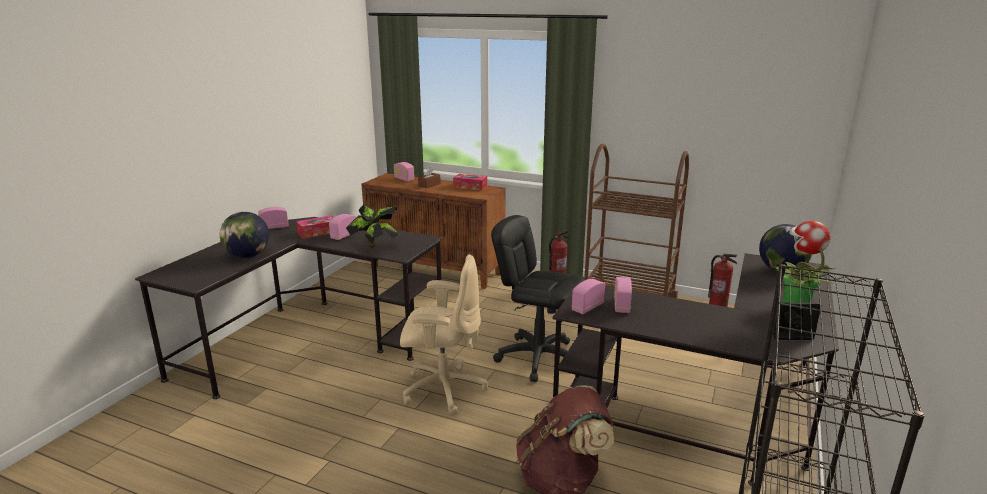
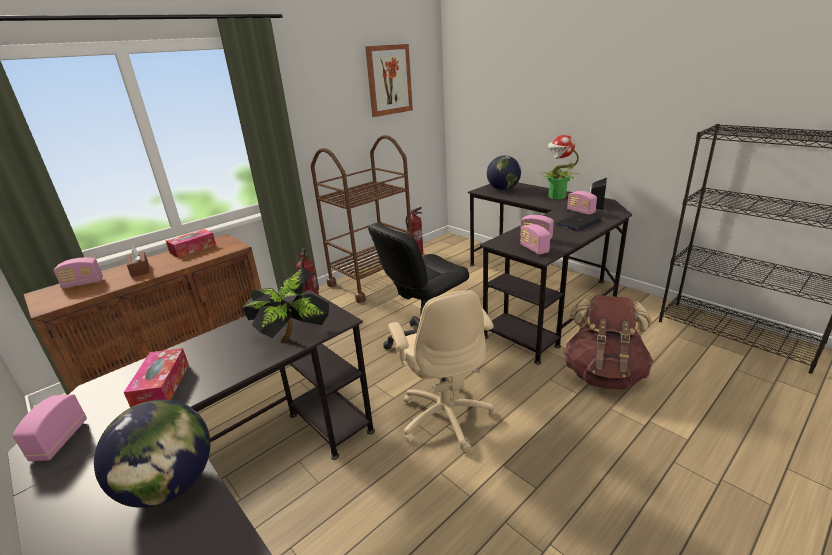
camera: 65 degrees left, 5 degrees up
(344, 236) = (212, 360): radio -> radio (580, 211)
(442, 388) = (445, 416): beige office chair -> beige office chair turned 135 degrees clockwise
(698, 326) = (578, 223): none -> laptop
(744, 92) = (389, 80): none -> picture

